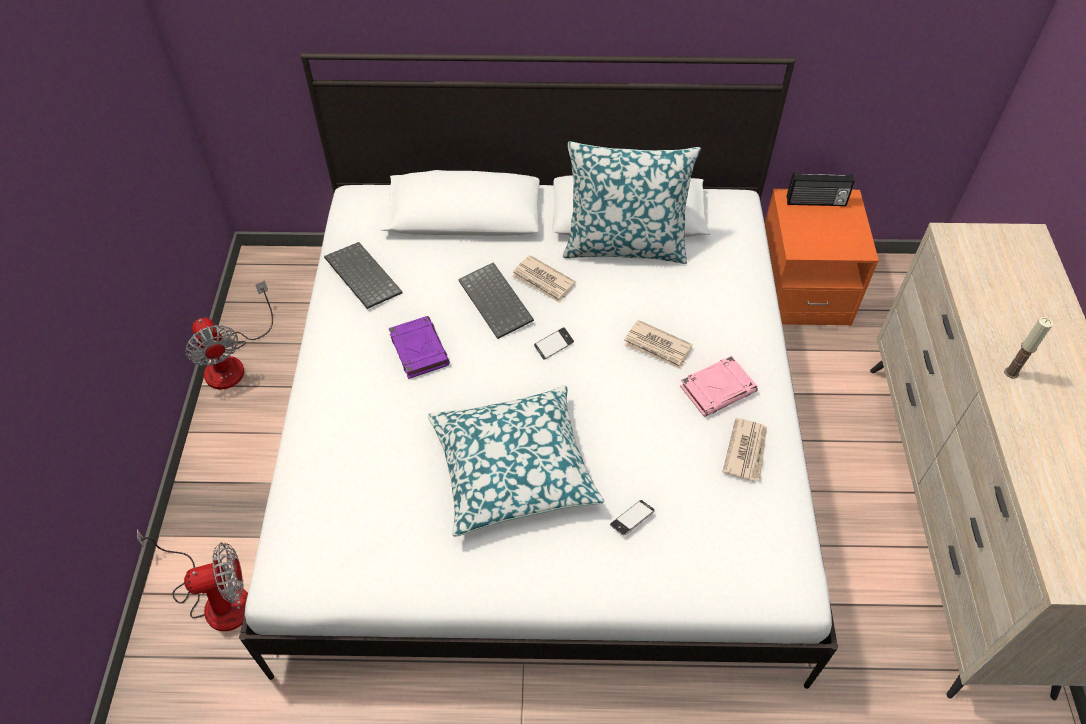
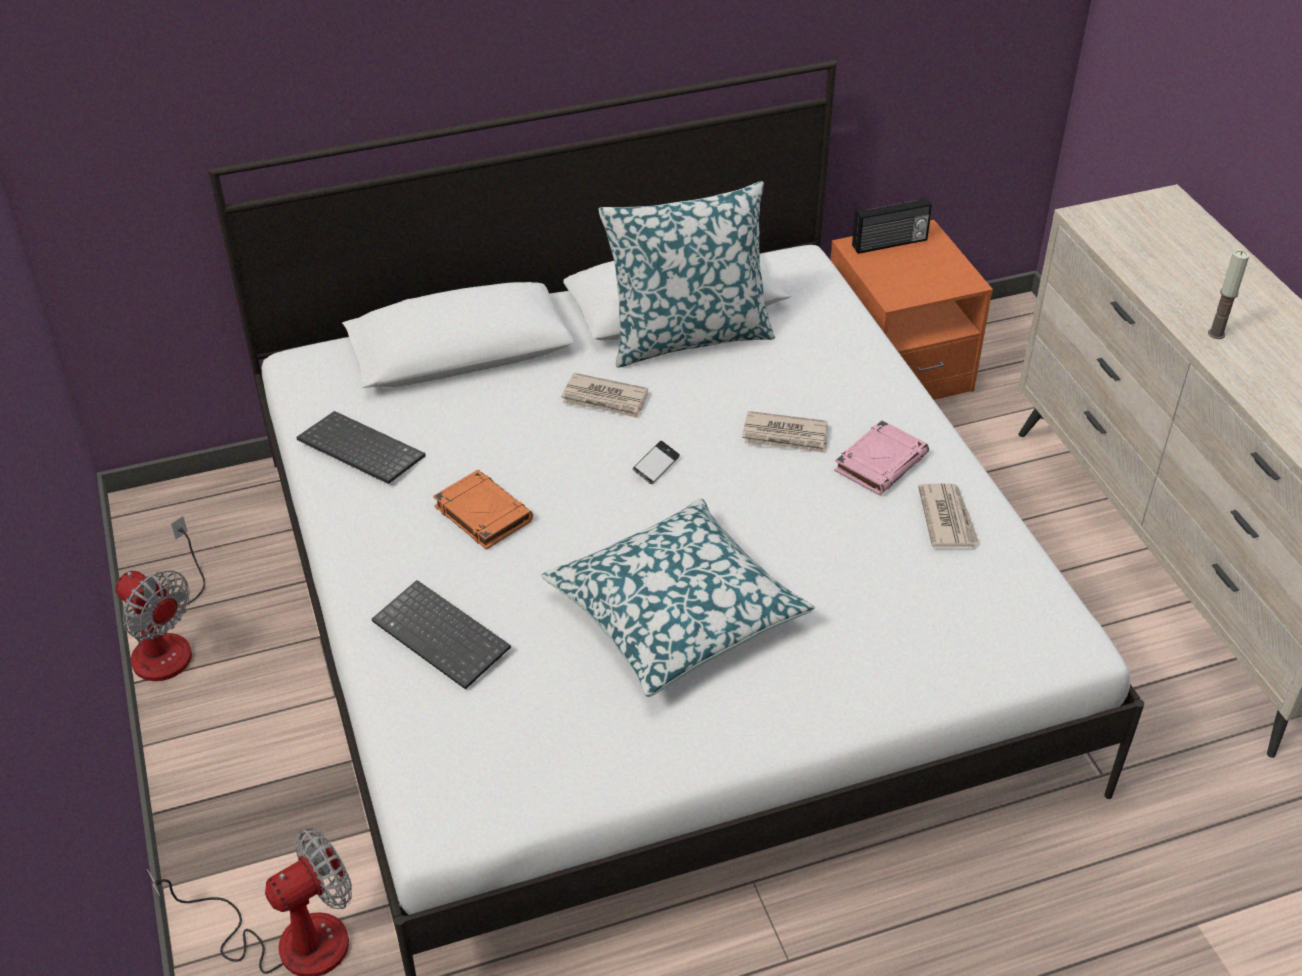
camera: 20 degrees left, 10 degrees down
(418, 349) = (482, 514): purple book -> orange book
(497, 302) = (558, 435): keyboard -> keyboard (444, 636)
(632, 519) = (850, 626): phone -> none

